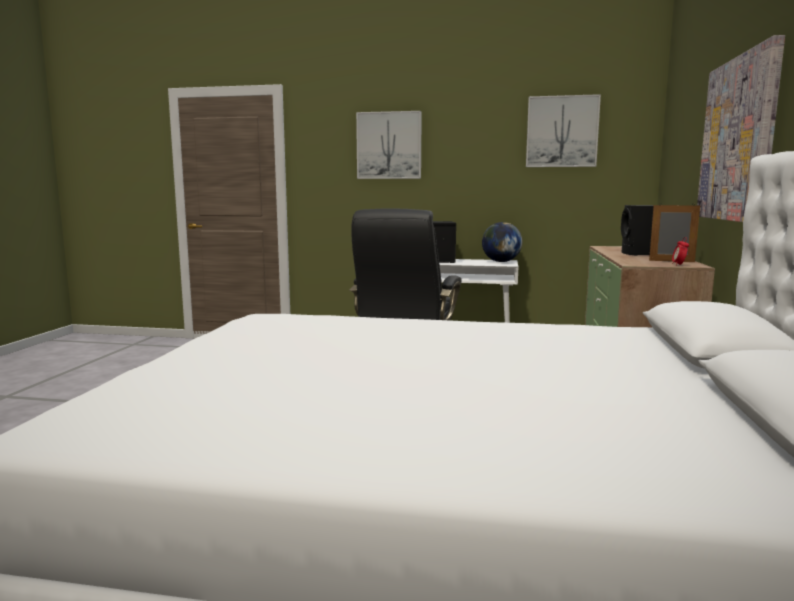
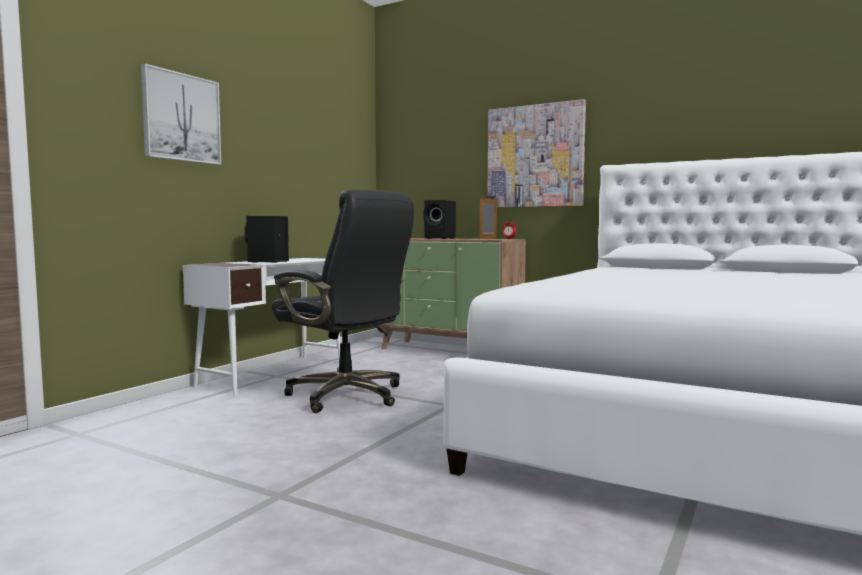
camera: 70 degrees left, 5 degrees down
(501, 261) = (308, 258): globe -> none
(562, 132) = (324, 134): picture -> none

